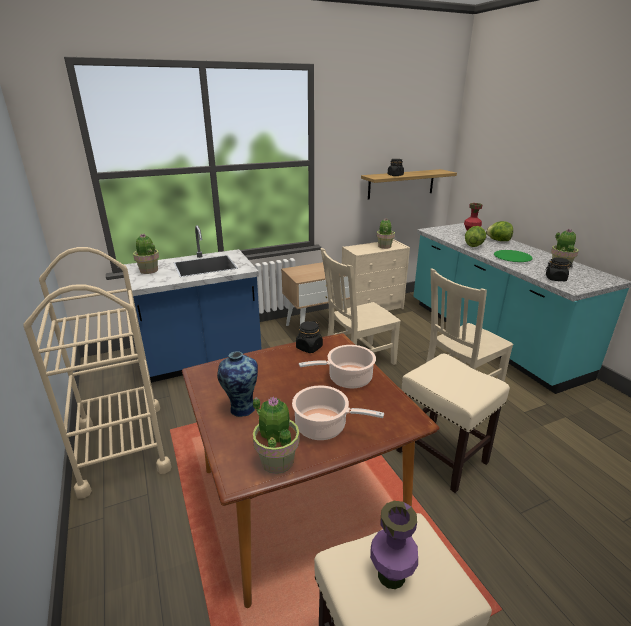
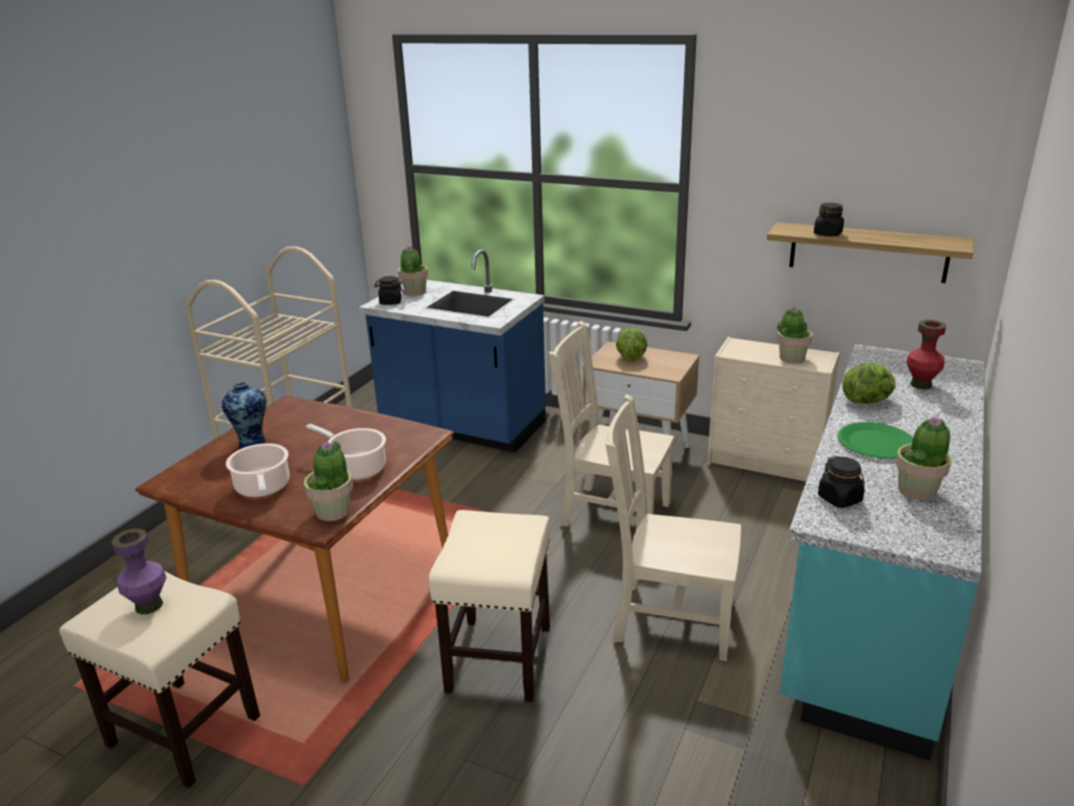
camera: 50 degrees right, 0 degrees up
(277, 460) = (198, 487): potted plant -> potted plant (333, 511)
(309, 347) = (393, 427): black jar -> black jar (390, 302)
(498, 240) = (945, 411): lettuce -> lettuce (630, 357)

